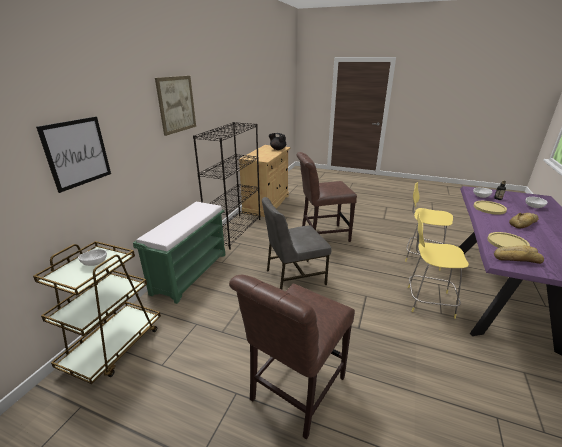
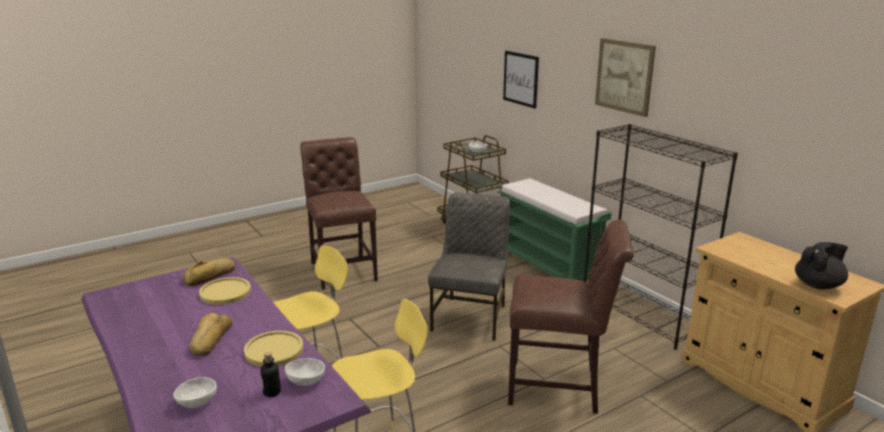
camera: 125 degrees right, 5 degrees down
(322, 235) = (559, 387): brown chair -> brown chair turned 75 degrees clockwise

